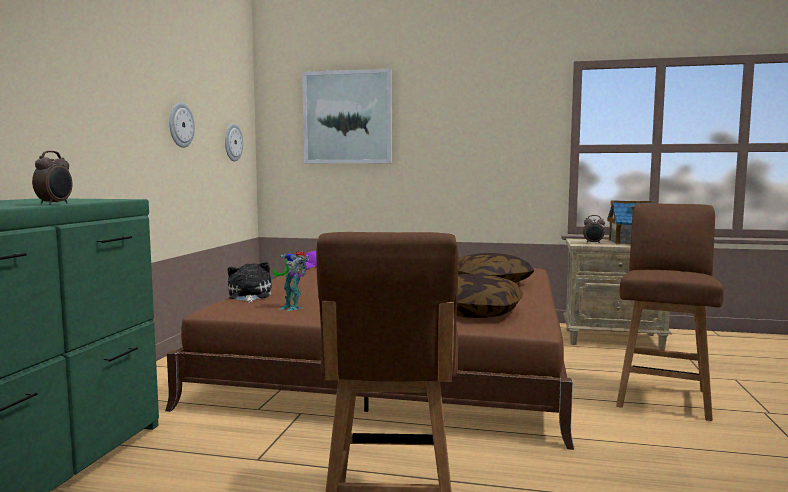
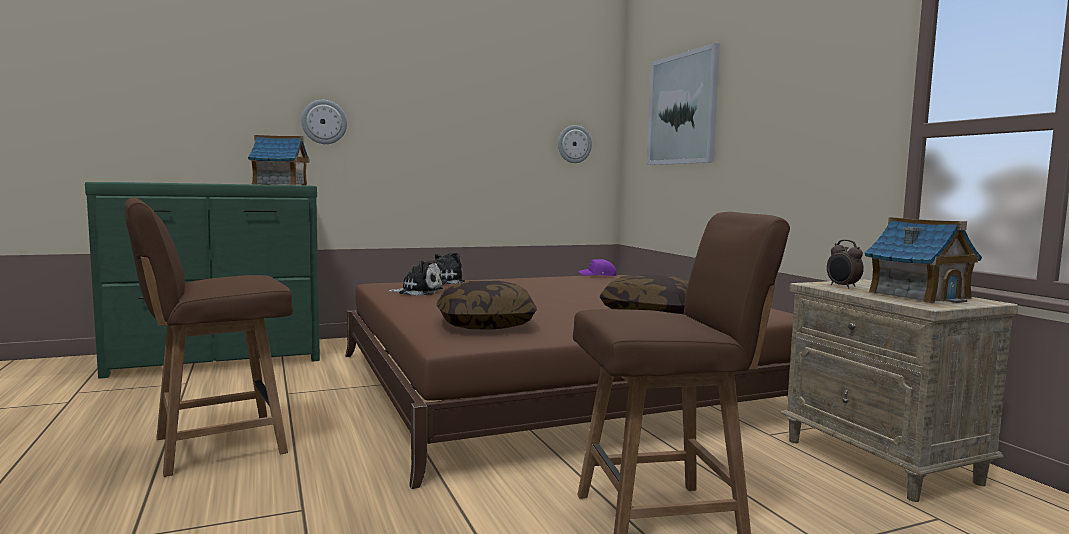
camera: 55 degrees right, 0 degrees up
(55, 204) = (224, 183): alarm clock -> none
(83, 200) = (280, 184): none -> toy house
(180, 125) = (486, 129): wall clock -> wall clock (324, 122)
(292, 307) = (418, 292): toy robot -> plush toy

